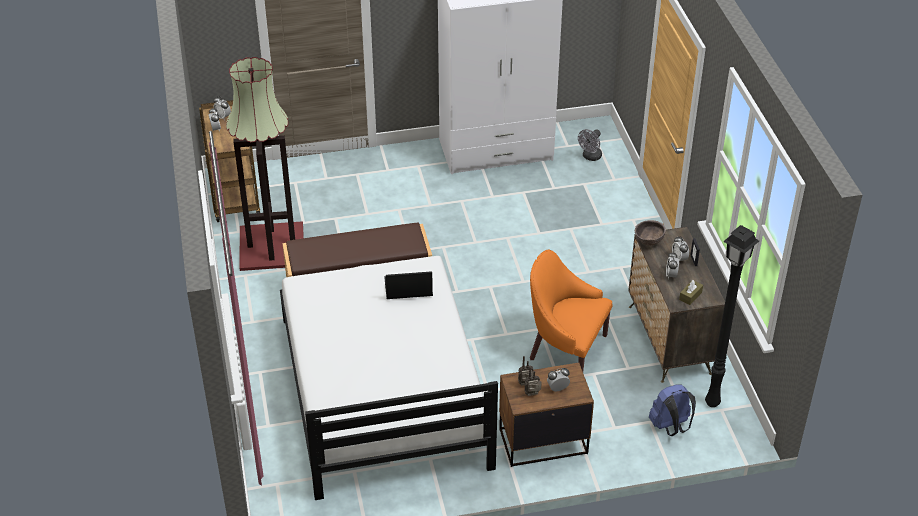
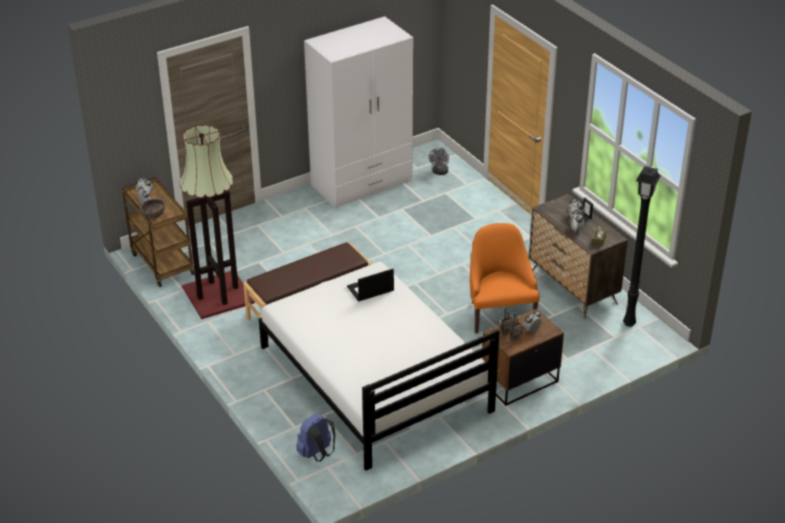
camera: 20 degrees left, 5 degrees down
(565, 349) = (499, 313): orange armchair -> orange armchair turned 75 degrees clockwise
(648, 242) = (546, 211): brown bowl -> brown bowl (154, 217)
(670, 427) = (608, 347): blue backpack -> blue backpack (317, 454)

